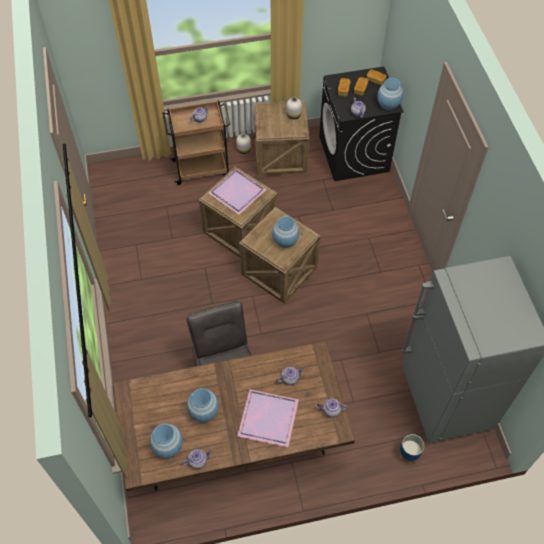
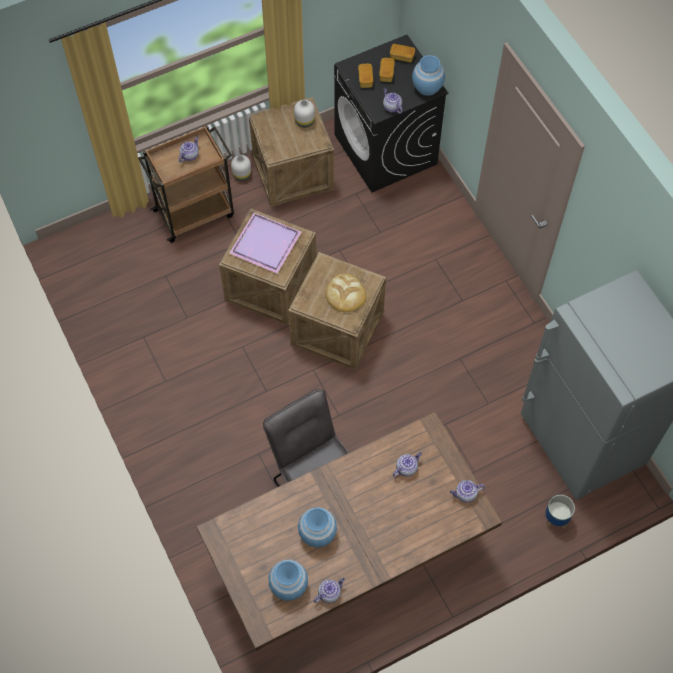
camera: 15 degrees left, 5 degrees up
(269, 419) = (397, 523): purple tray -> none
(285, 240) = (345, 294): blue vase -> bread

